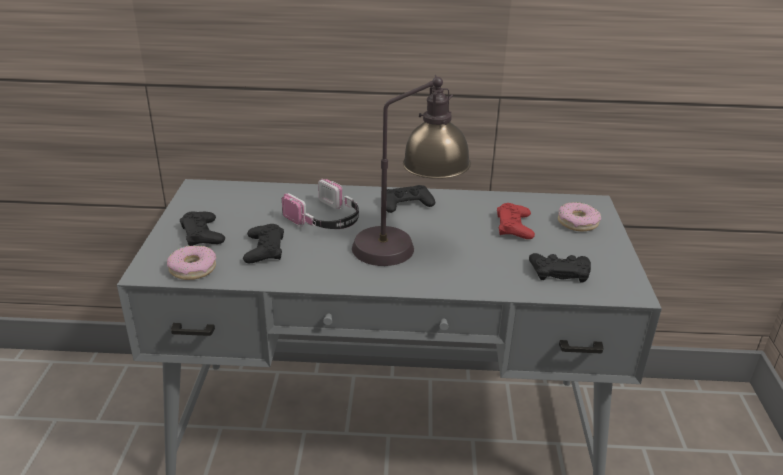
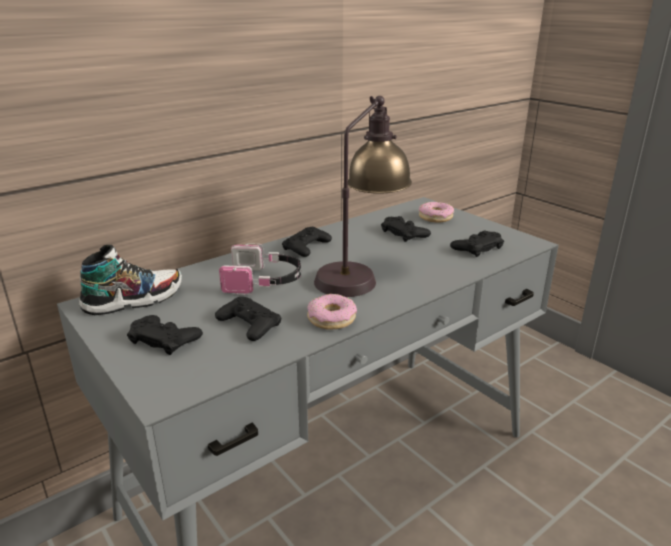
camera: 40 degrees left, 5 degrees down
(193, 269) = (207, 370): donut -> donut (331, 318)
(226, 196) = (133, 300): none -> shoe
(514, 226) = (404, 233): red game controller -> black game controller

